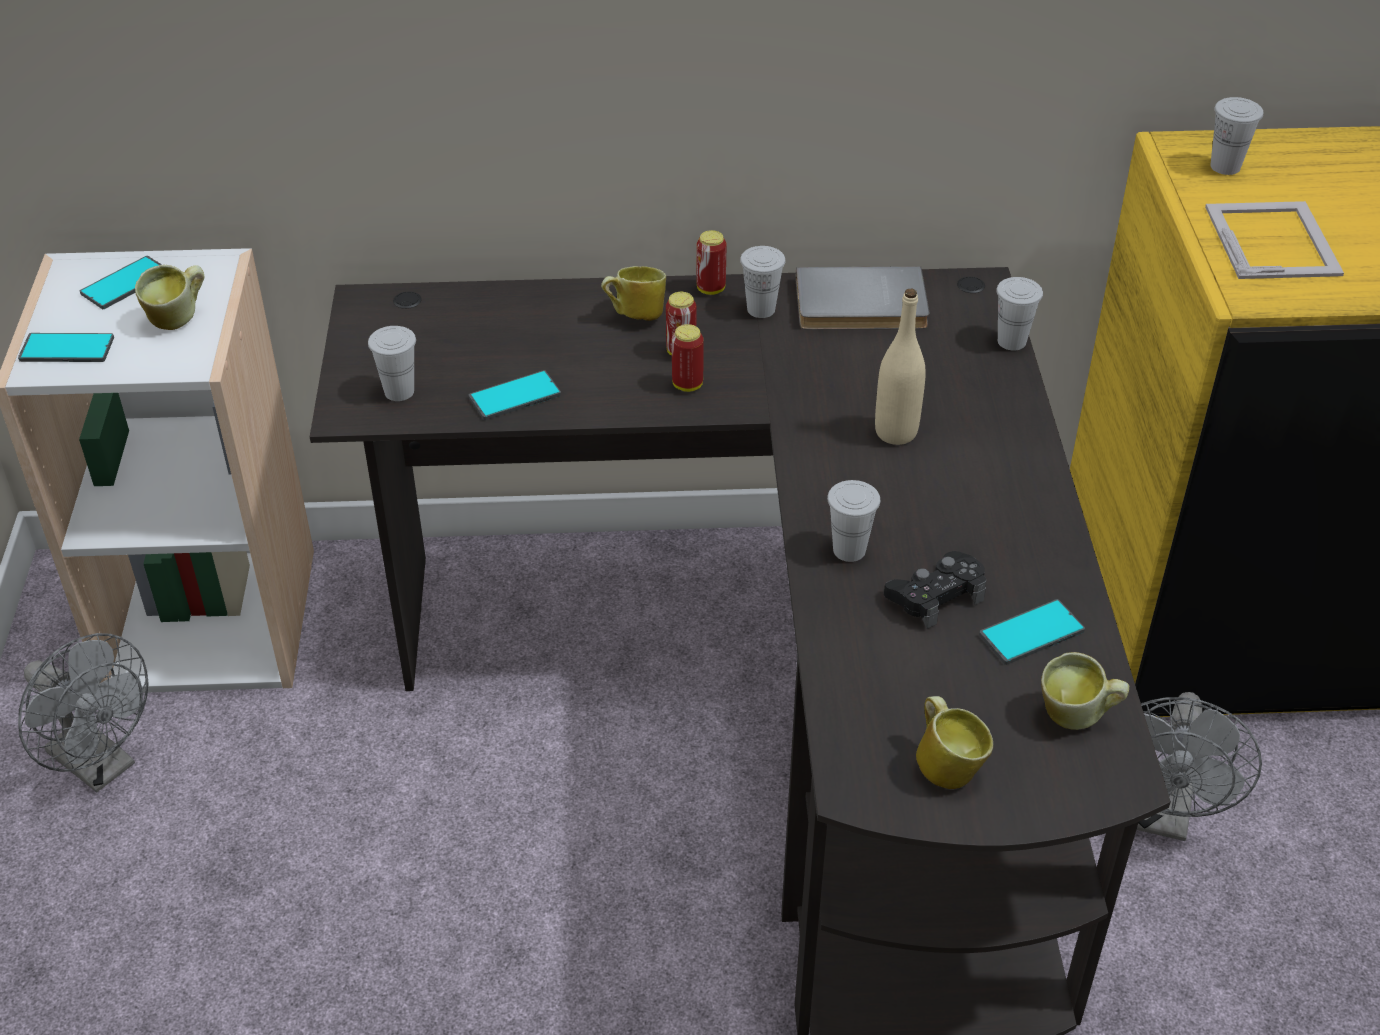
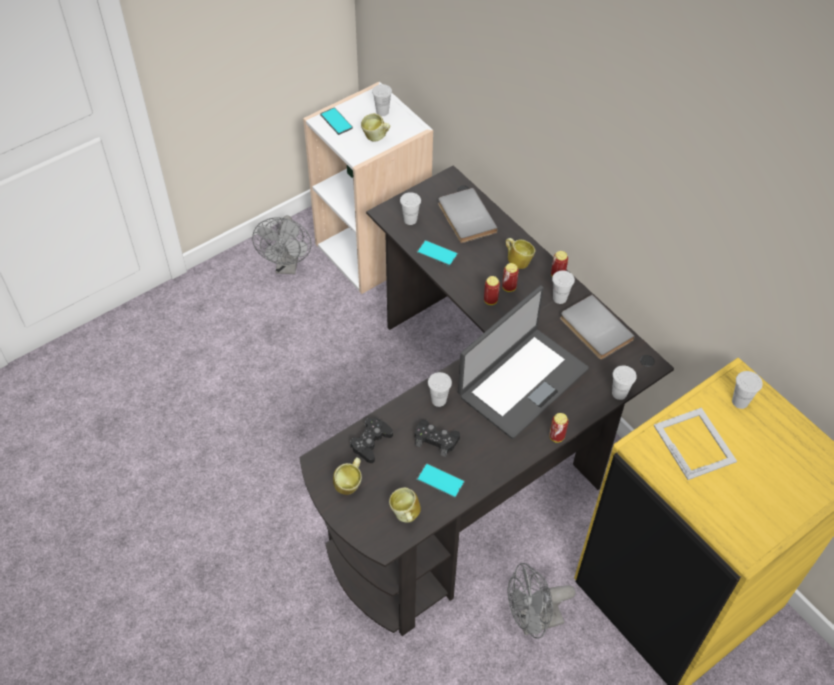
camera: 55 degrees right, 10 degrees up
(125, 283) = (382, 112): phone -> white cup
(473, 327) = (464, 218): none -> grey book
(870, 688) = (371, 442): none -> black game controller
(896, 432) = (521, 381): beige bottle -> laptop
(1044, 448) = (556, 437): none -> can
(1273, 239) = (694, 442): picture frame -> picture frame turned 75 degrees counterclockwise

